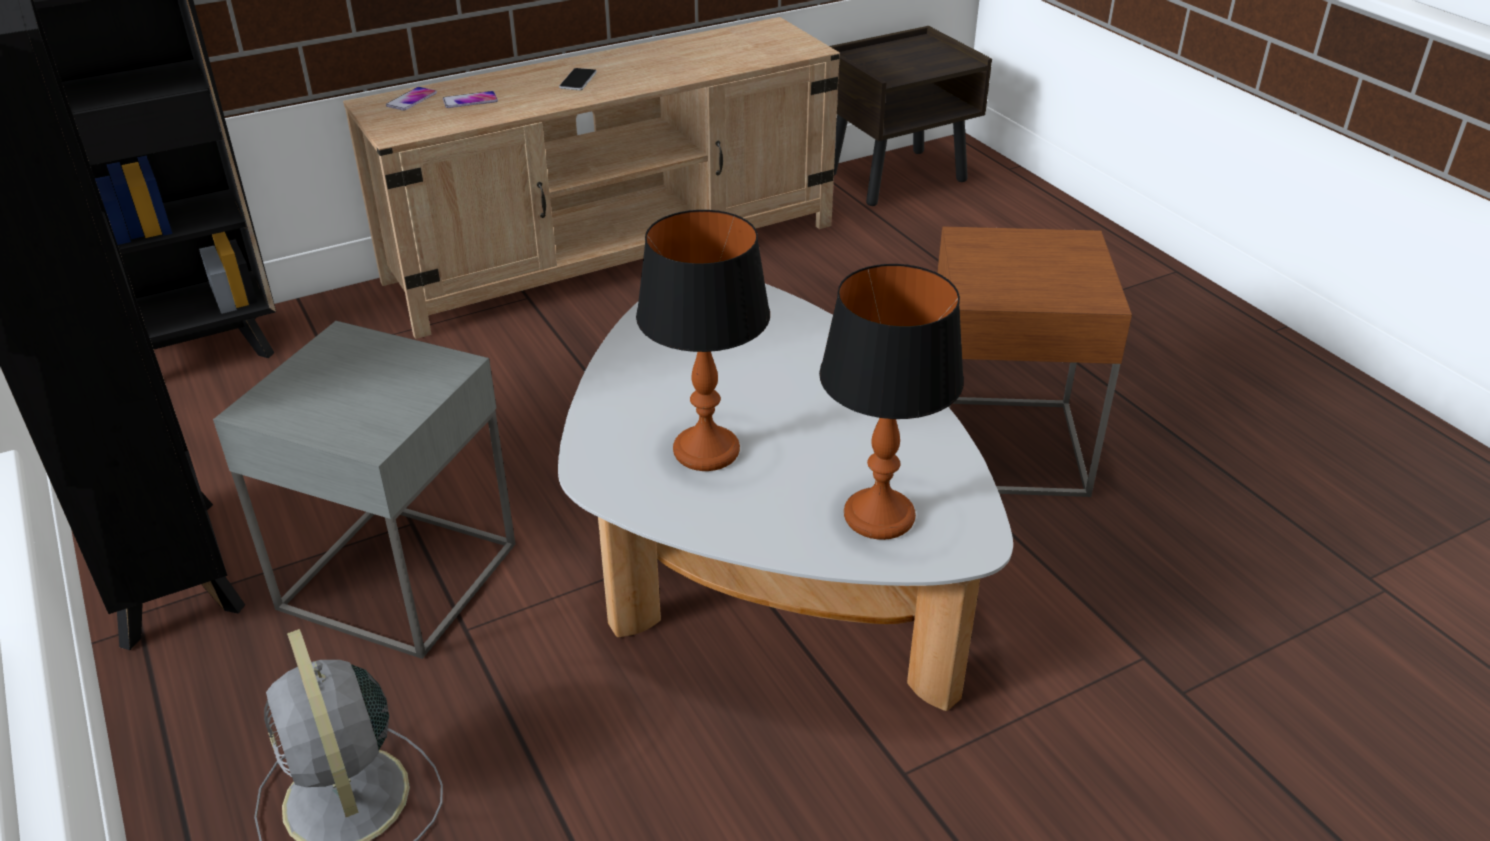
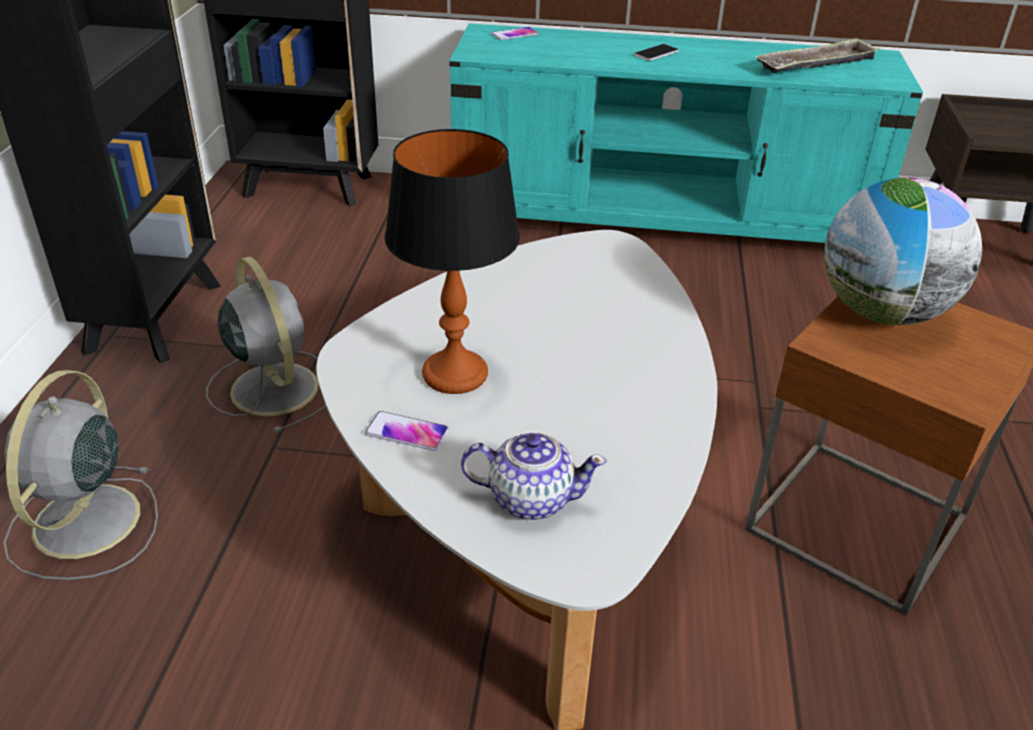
camera: 35 degrees right, 0 degrees up
(398, 576) = (273, 387): grey side table -> grey fan
(470, 101) = (555, 46): phone -> phone (406, 432)
(616, 253) = (661, 221): beige tv stand -> turquoise tv stand
(729, 51) = (816, 64): none -> tray
(878, 516) = (530, 498): table lamp -> teapot
(988, 257) = (882, 312): none -> globe

